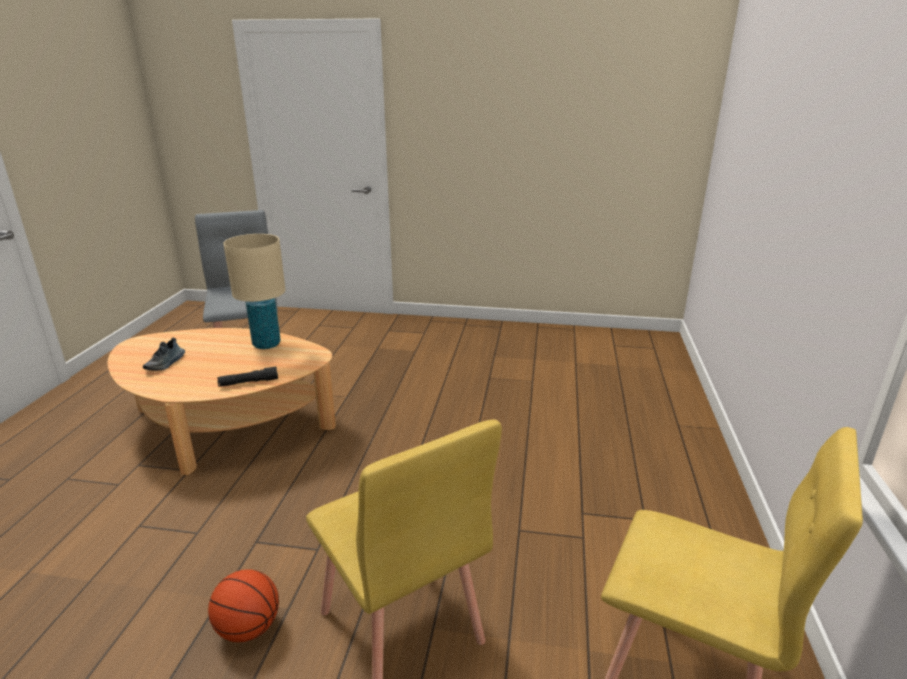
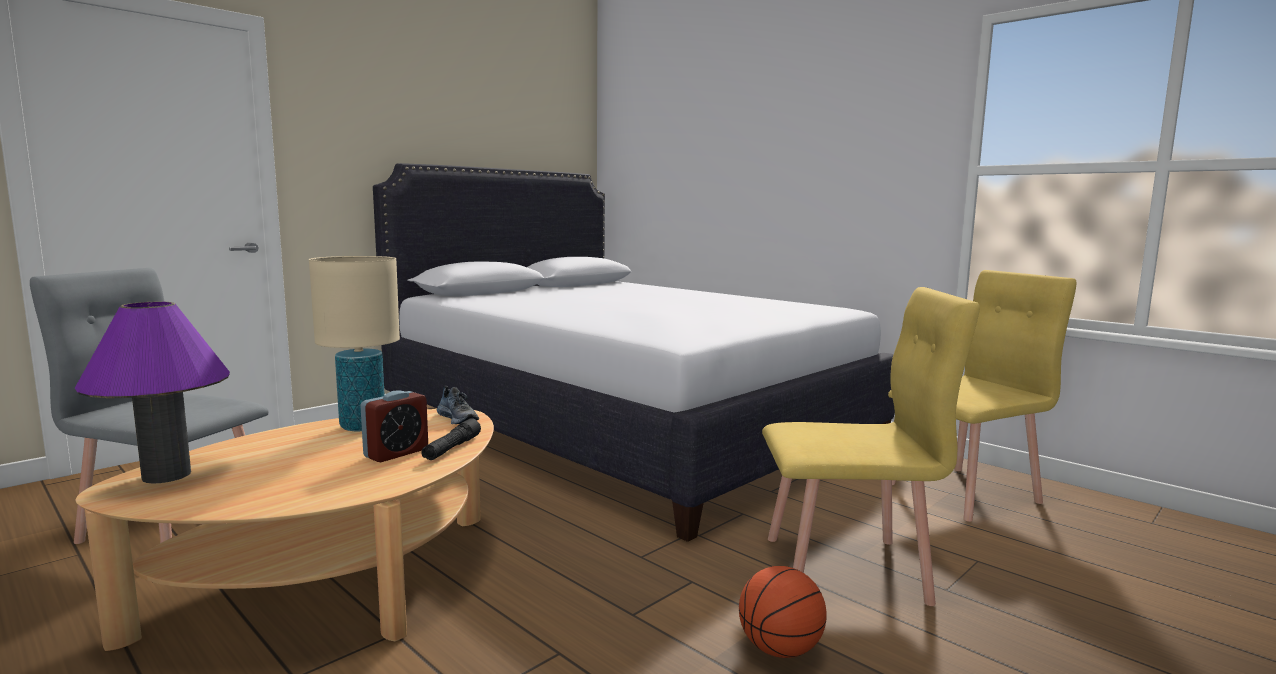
camera: 55 degrees left, 15 degrees down
(159, 341) = (166, 475): none -> purple table lamp
(166, 363) = (268, 480): shoe -> shoe (458, 419)
(228, 372) = (396, 453): none -> alarm clock
(558, 405) = (624, 428): none -> white bed

